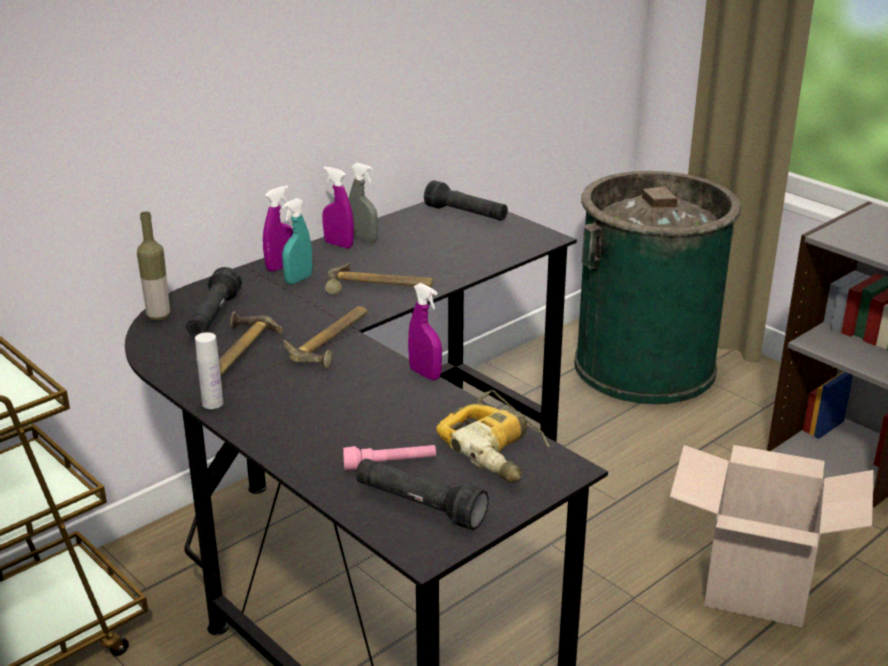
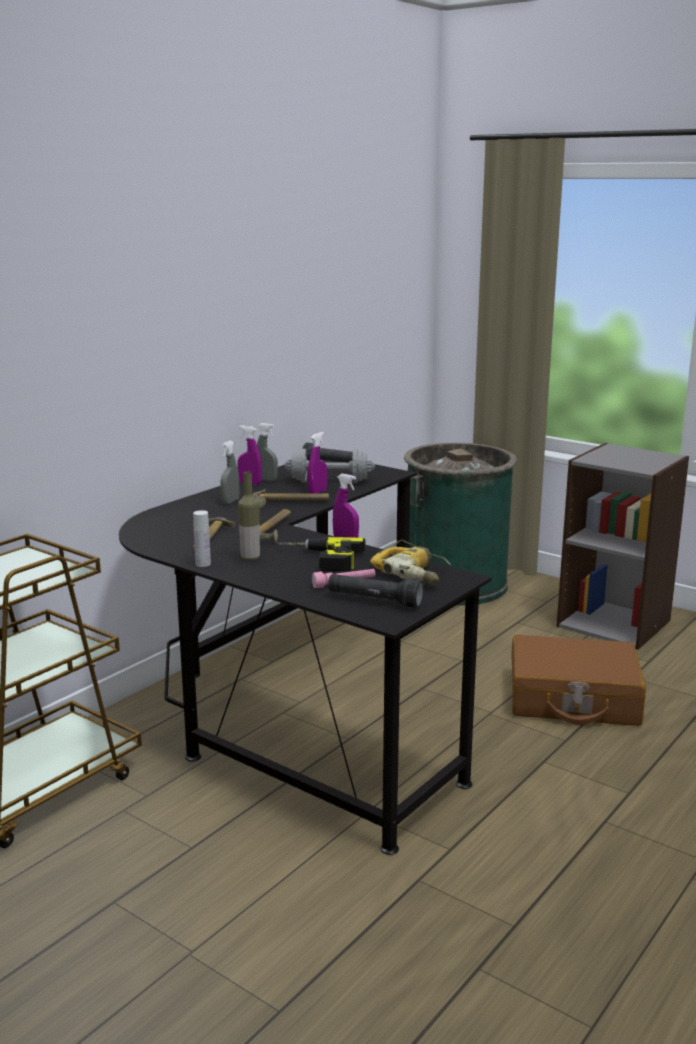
camera: 10 degrees left, 10 degrees down
(158, 316) = (137, 525): bottle -> bottle (250, 558)
(213, 317) = (179, 523): black flashlight -> none
(281, 267) = (214, 496): purple spray bottle -> purple spray bottle (317, 492)
(298, 279) = (230, 502): turquoise spray bottle -> grey spray bottle
(374, 409) = (319, 560): none -> power drill
(447, 249) = (329, 481): none -> grey dumbbell
(756, 587) = (573, 699): cardboard box -> brown suitcase

